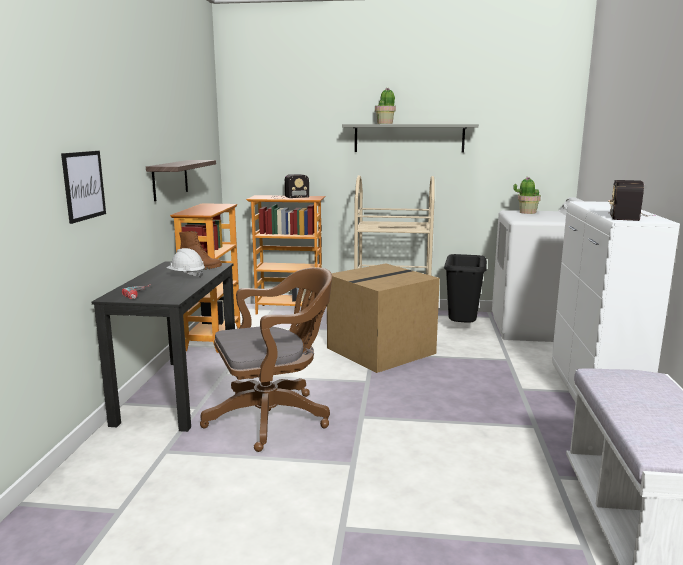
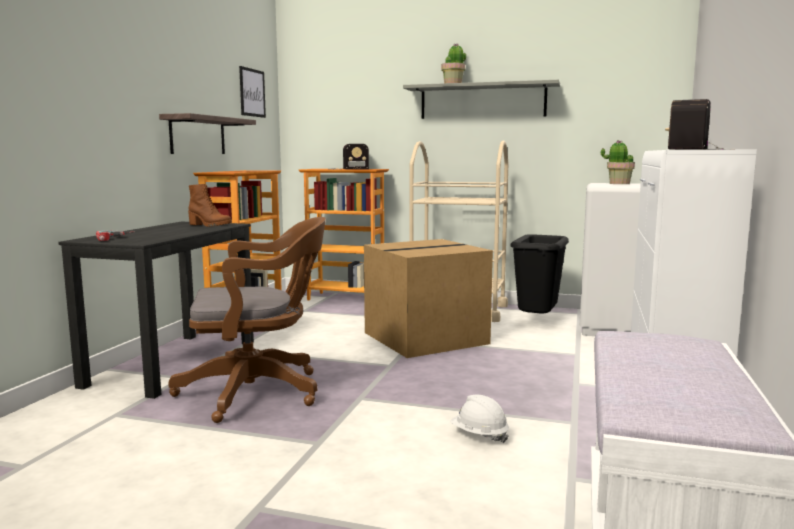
camera: 10 degrees right, 5 degrees down
(84, 185) = (59, 115): picture -> picture (252, 92)
(186, 275) = (186, 229): white hard hat -> white hard hat (479, 435)

